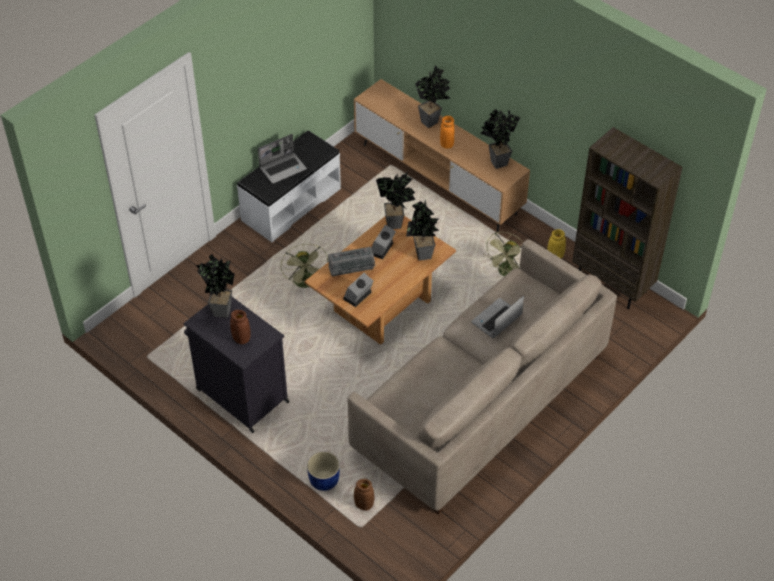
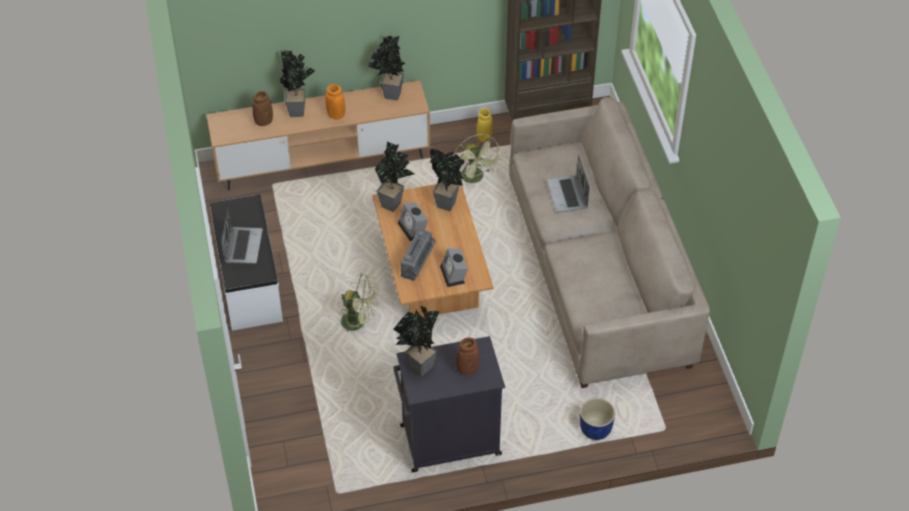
camera: 55 degrees left, 0 degrees up
(364, 504) = (643, 414): brown vase -> brown vase (264, 121)

